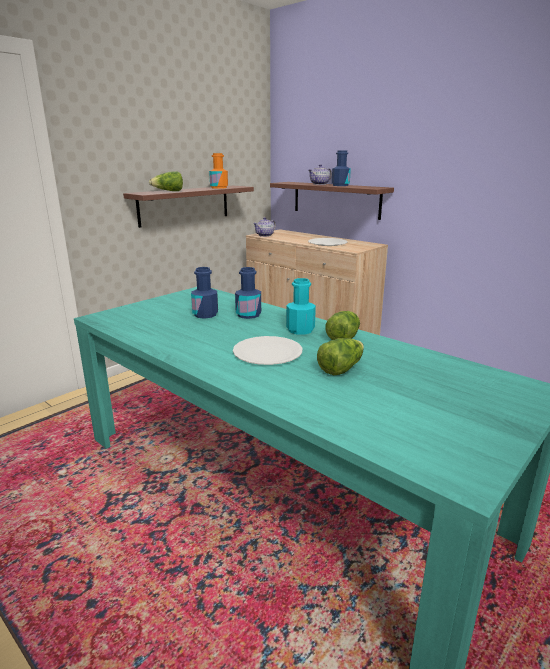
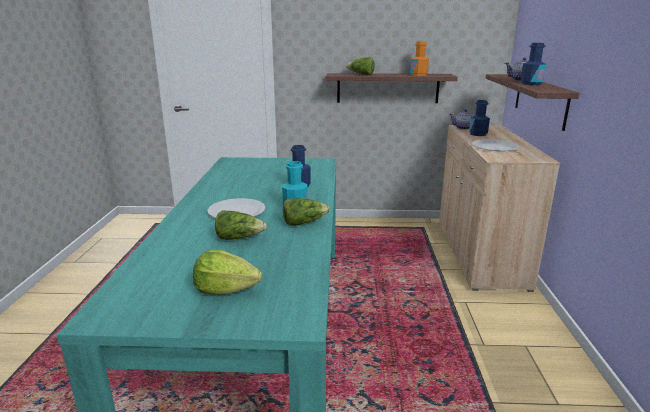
camera: 50 degrees right, 0 degrees up
(205, 314) = (278, 177): blue bottle -> blue bottle (478, 134)
(455, 402) = (225, 290): none -> lettuce

